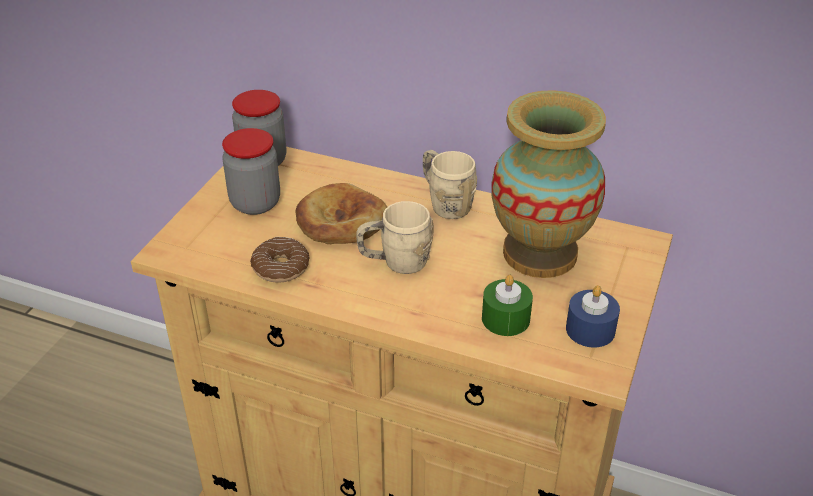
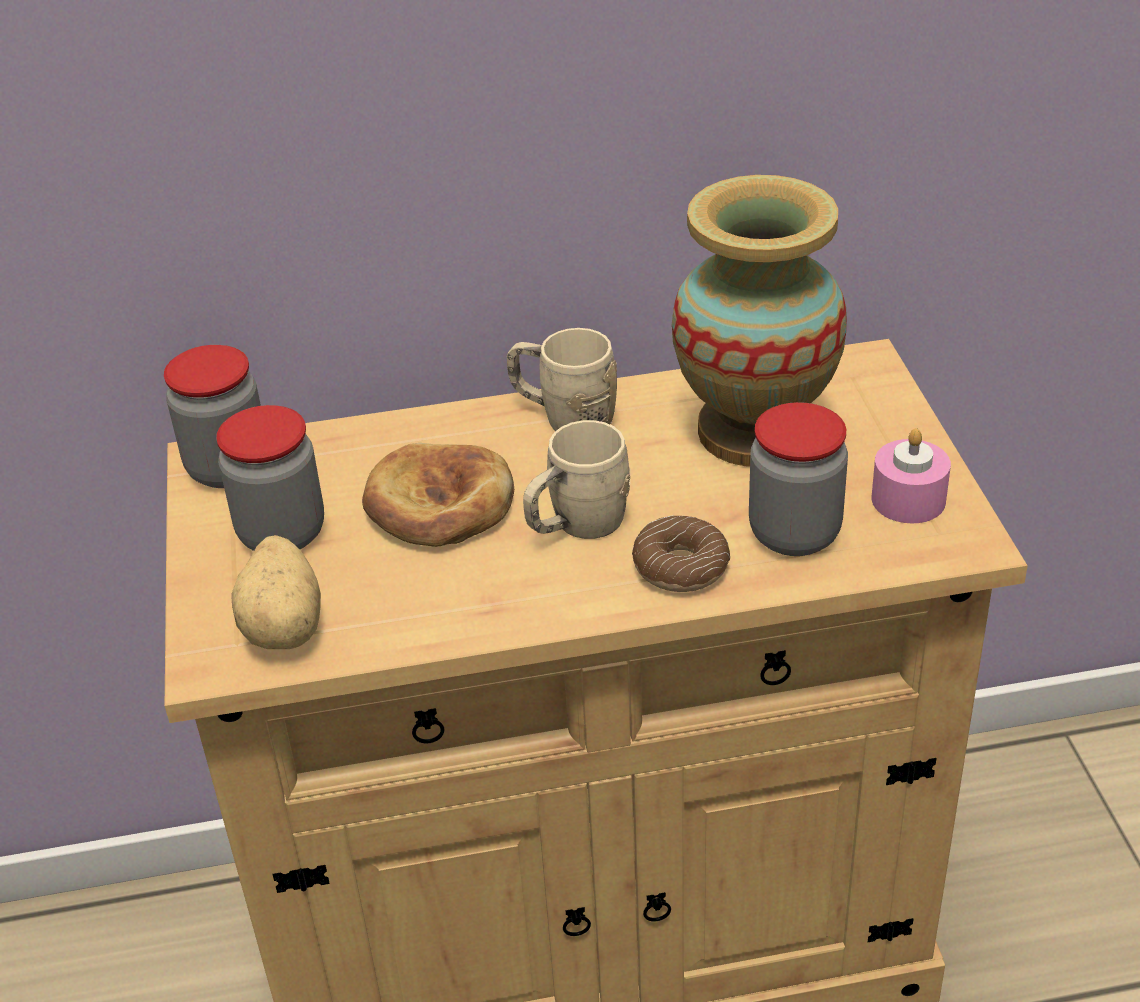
camera: 30 degrees left, 0 degrees up
(214, 248) = (286, 625): none -> potato
(280, 267) = (418, 607): donut -> donut (680, 566)
(505, 319) = (794, 534): green candle -> jar
(590, 330) = (908, 499): blue candle -> pink candle

